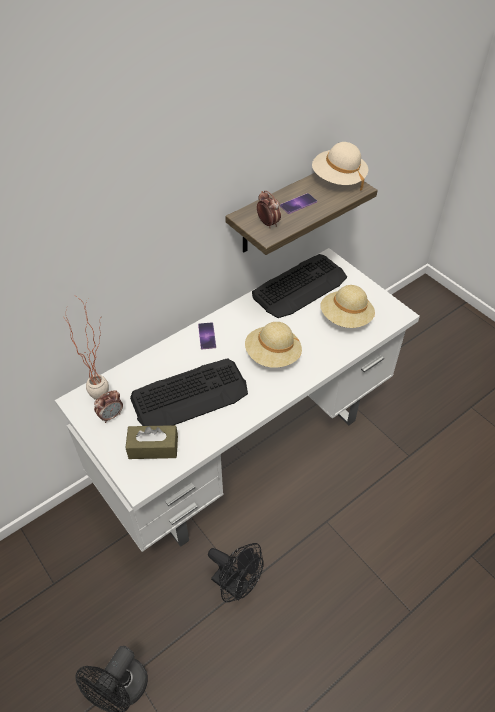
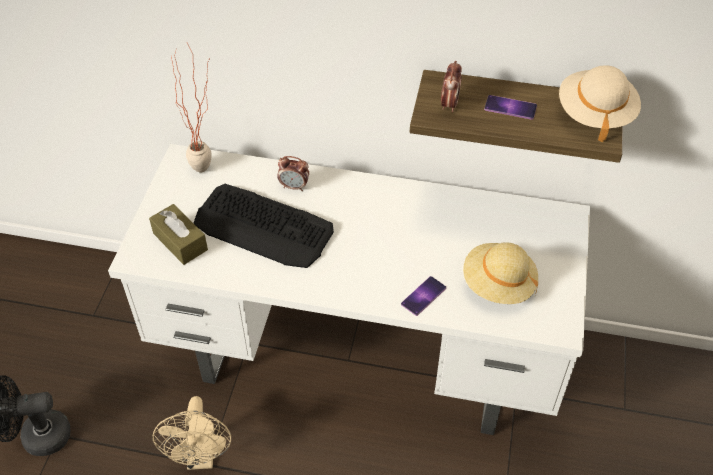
camera: 50 degrees right, 0 degrees up
(111, 415) = (188, 190): alarm clock -> alarm clock (294, 186)
(207, 336) = (348, 191): phone -> phone (423, 296)
(236, 585) = (201, 457): black fan -> beige fan
(272, 355) = (377, 256): beige hat -> none
(300, 286) = (499, 218): keyboard -> none

